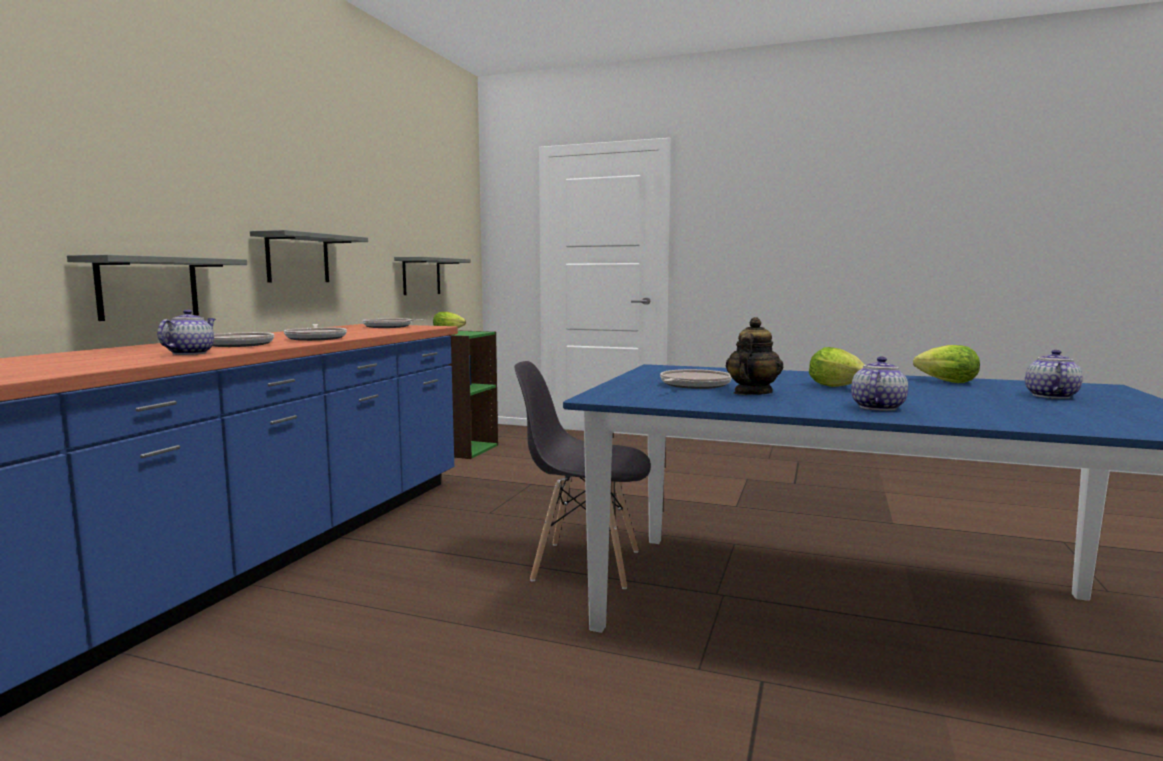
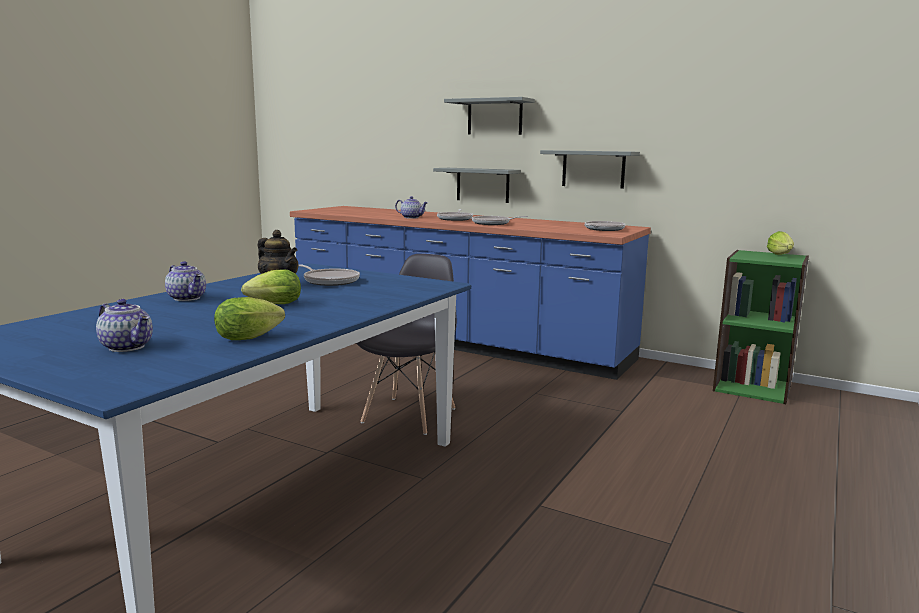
camera: 100 degrees right, 5 degrees up
(421, 276) = (776, 189): grey shelf -> grey shelf (494, 117)

